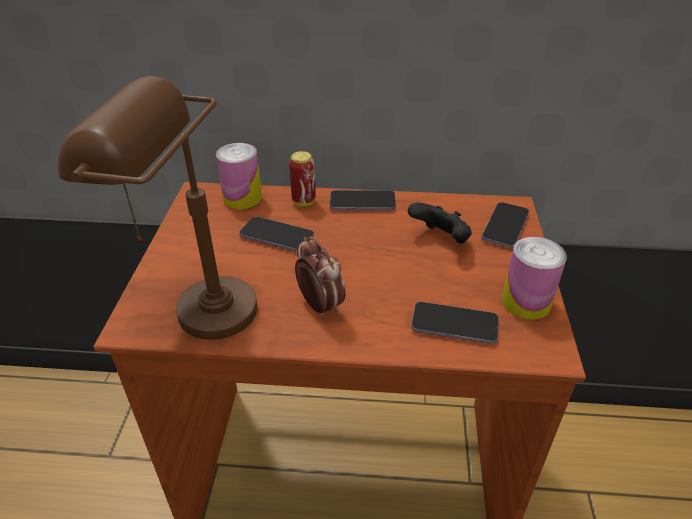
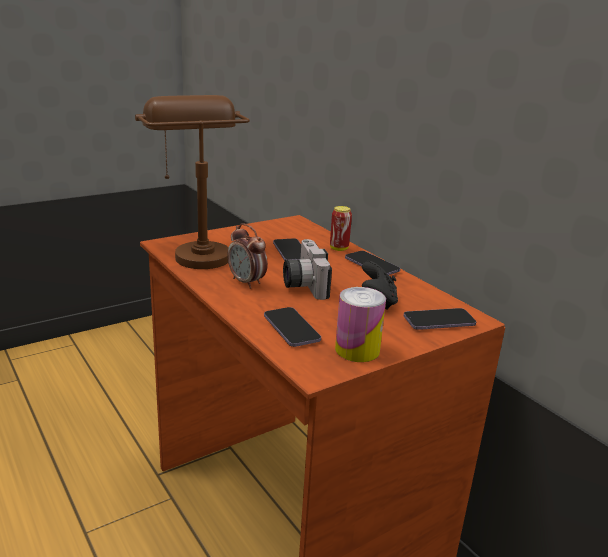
camera: 50 degrees right, 15 degrees down
(242, 198) = (311, 232): can -> none
(320, 305) = (247, 282): alarm clock -> alarm clock turned 120 degrees clockwise
(363, 267) = (302, 284): none -> camera

